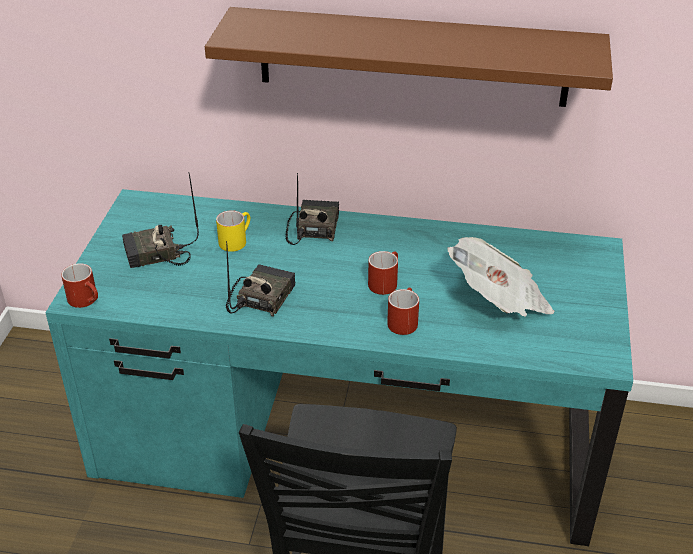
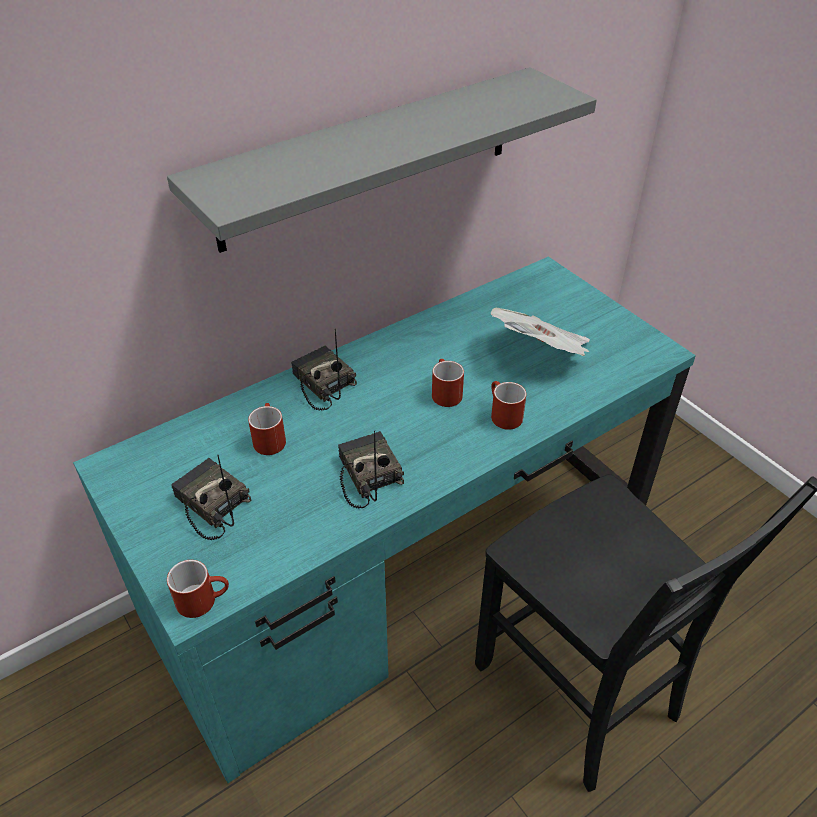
camera: 45 degrees left, 5 degrees up
(155, 255) = (210, 504): radio -> radio turned 105 degrees clockwise
(235, 240) = (268, 438): yellow mug -> red mug
(412, 57) = (369, 158): brown shelf -> grey shelf

